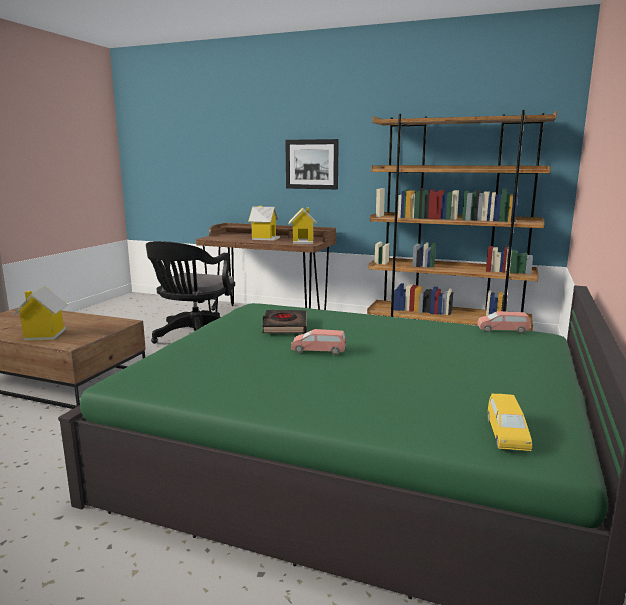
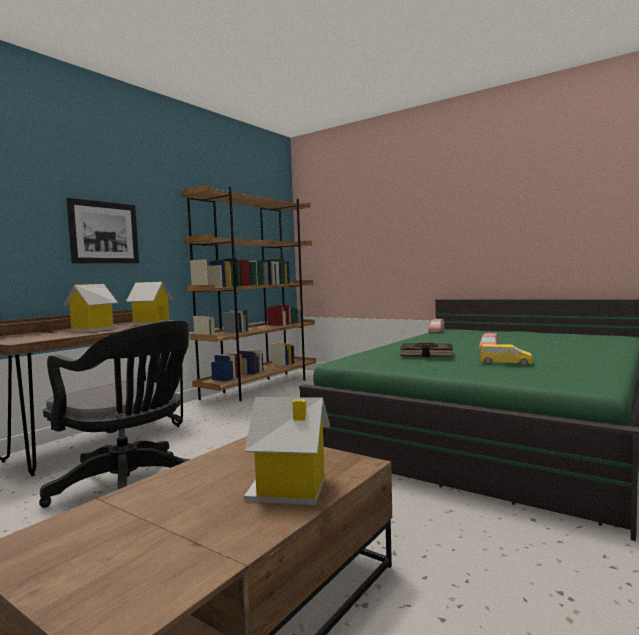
camera: 75 degrees left, 10 degrees down
(506, 434) = (604, 338): yellow toy car -> yellow toy car (505, 364)

